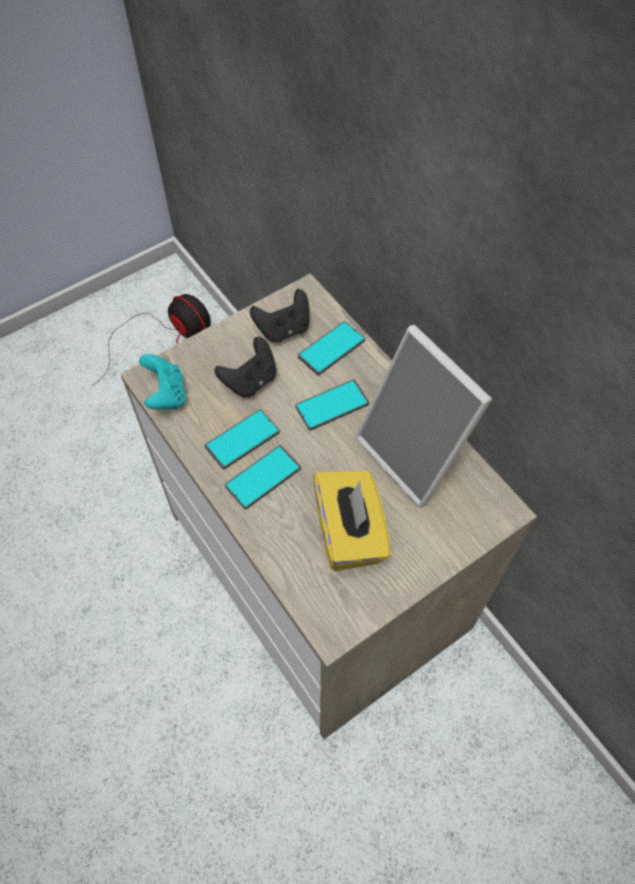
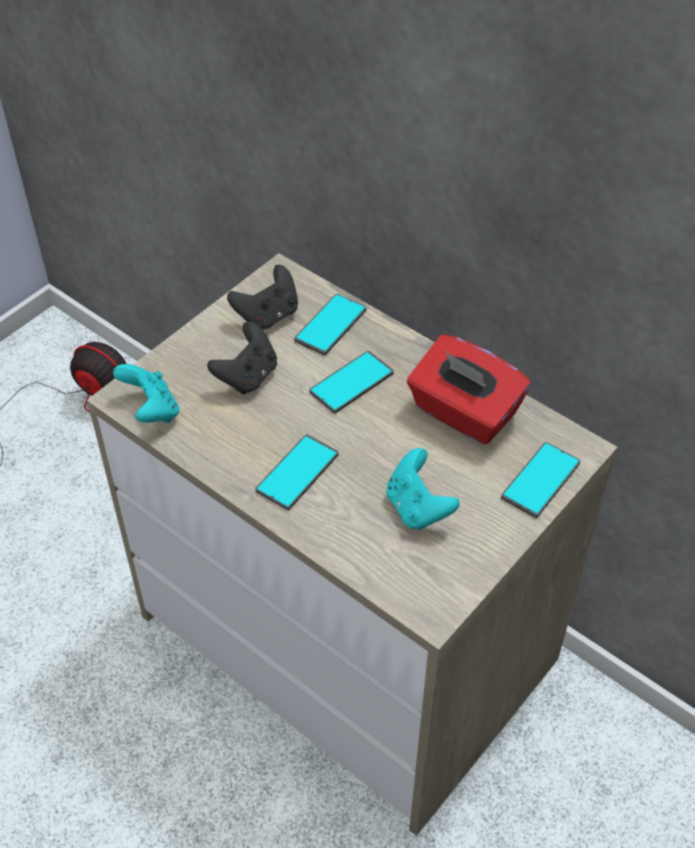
camera: 15 degrees left, 10 degrees down
(242, 439) = (259, 439): phone -> phone (541, 480)
(350, 533) = (417, 508): yellow tissue box -> turquoise game controller
(415, 454) = (464, 413): picture frame -> red tissue box

